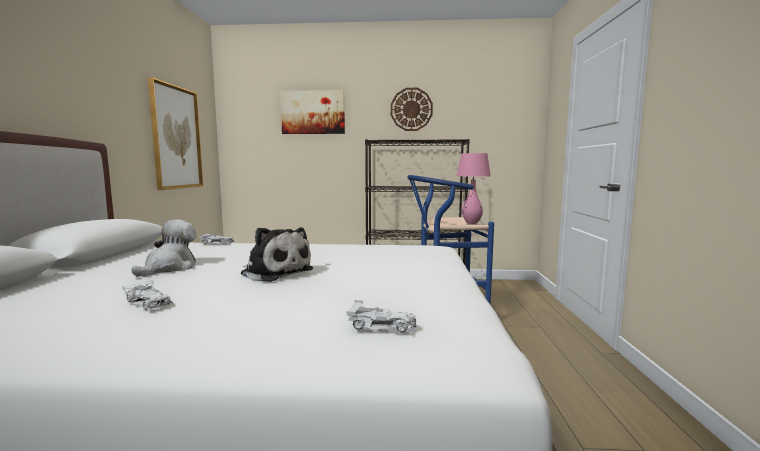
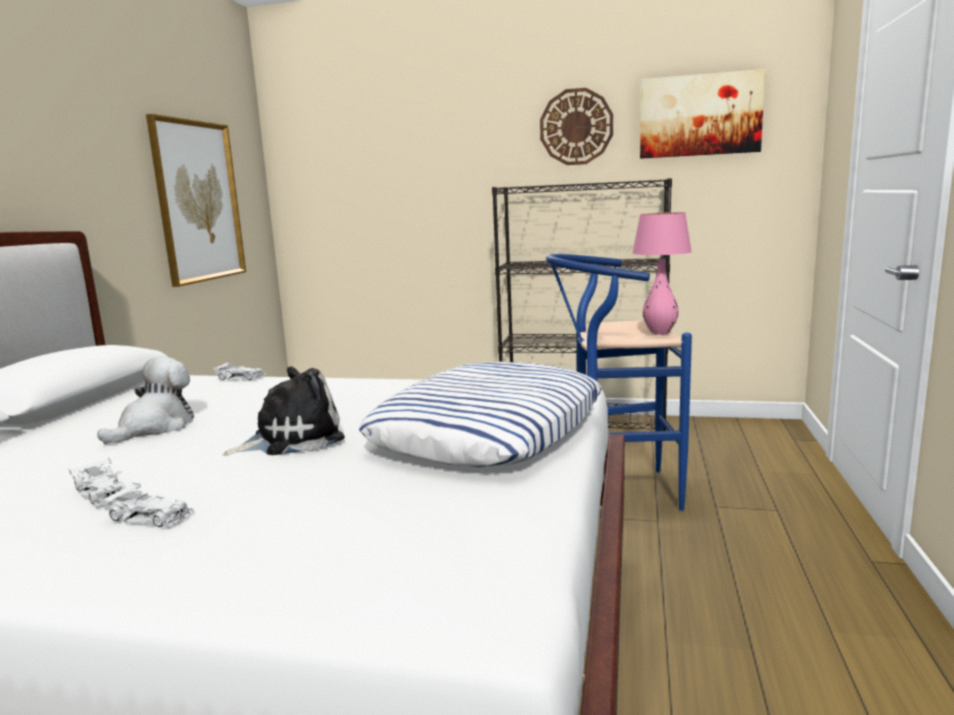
camera: 10 degrees right, 5 degrees up
(275, 272) = (292, 438): plush toy -> plush toy turned 75 degrees counterclockwise
(313, 112) = (412, 142): picture -> picture (699, 115)
(383, 326) = (381, 547): white toy car -> white toy car (151, 517)
(404, 266) = (489, 429): none -> pillow

